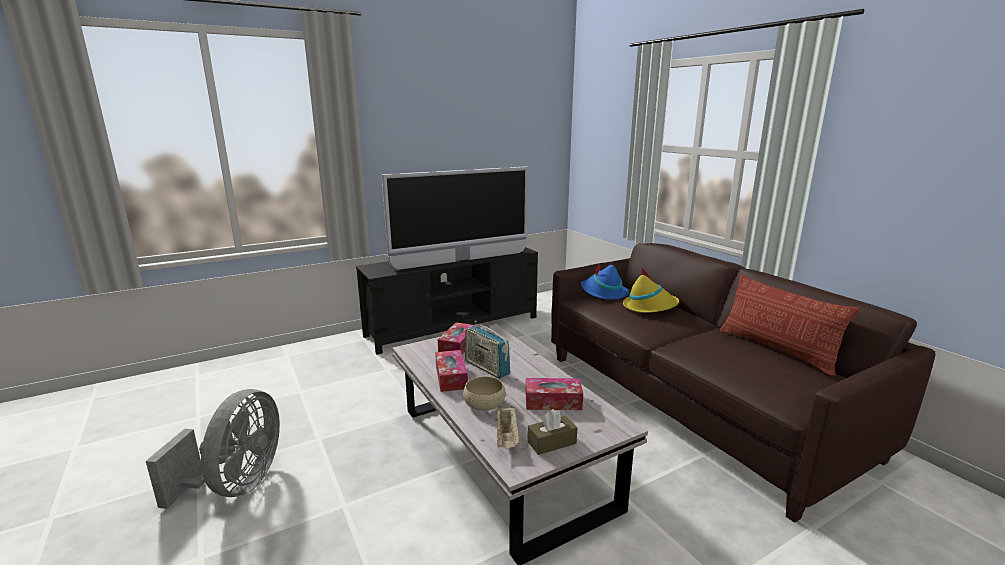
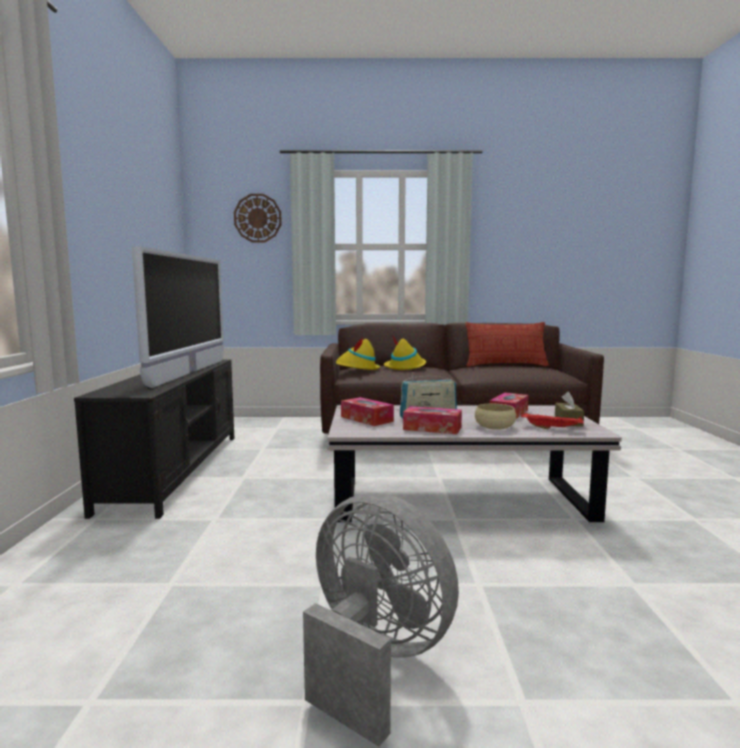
camera: 60 degrees left, 10 degrees down
(507, 437) = (552, 428): beige tray -> red tray
(603, 292) = (356, 368): blue hat -> yellow hat
(616, 115) = (257, 218): none -> wall clock

